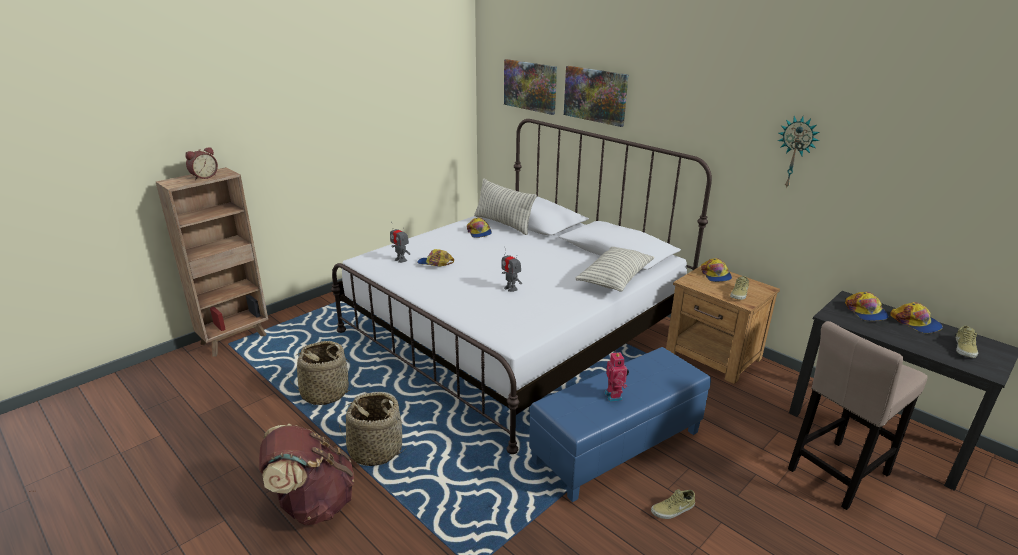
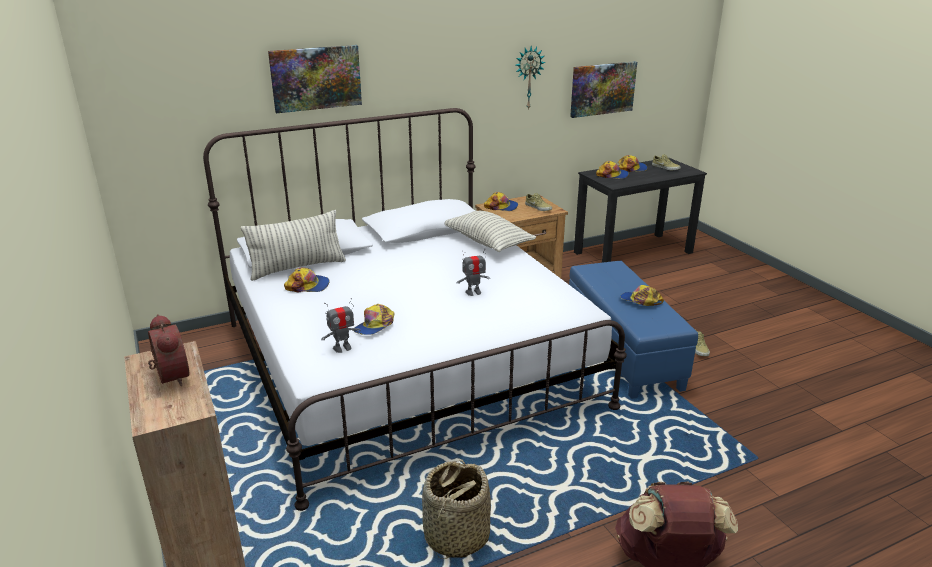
camera: 70 degrees left, 0 degrees up
(375, 450) = (587, 500): basket -> none
(530, 86) = (205, 91): picture -> picture (602, 89)
(614, 396) = (640, 301): toy robot -> cap
(835, 475) = (673, 280): beige stool -> none

